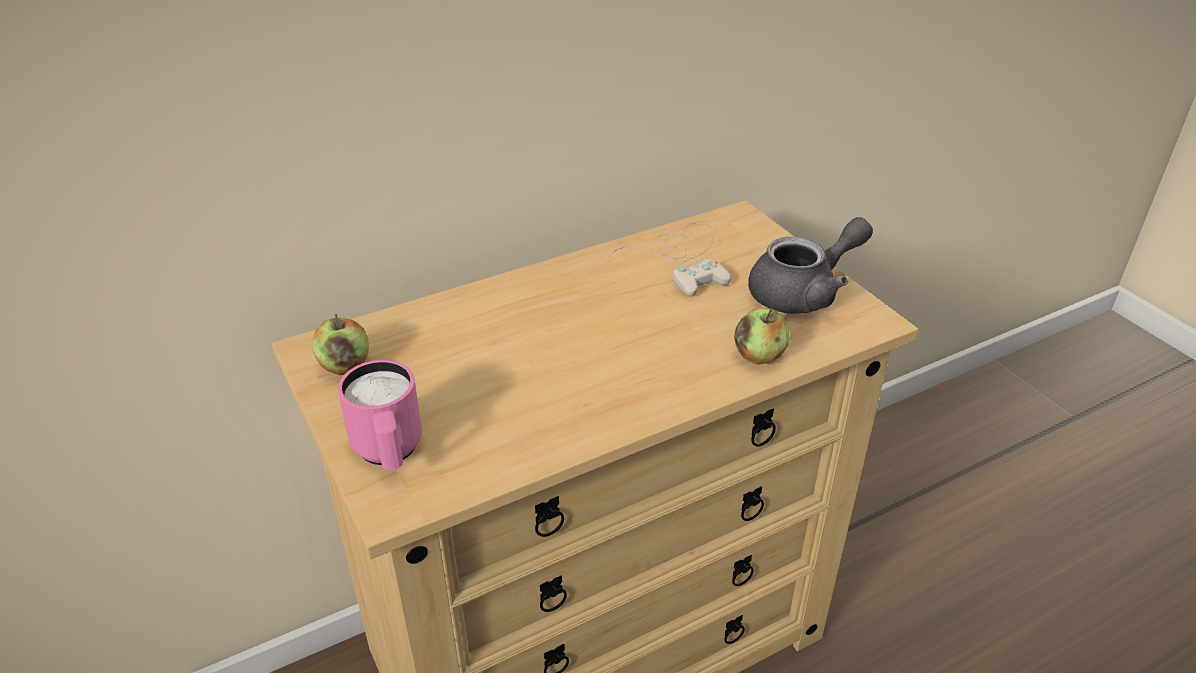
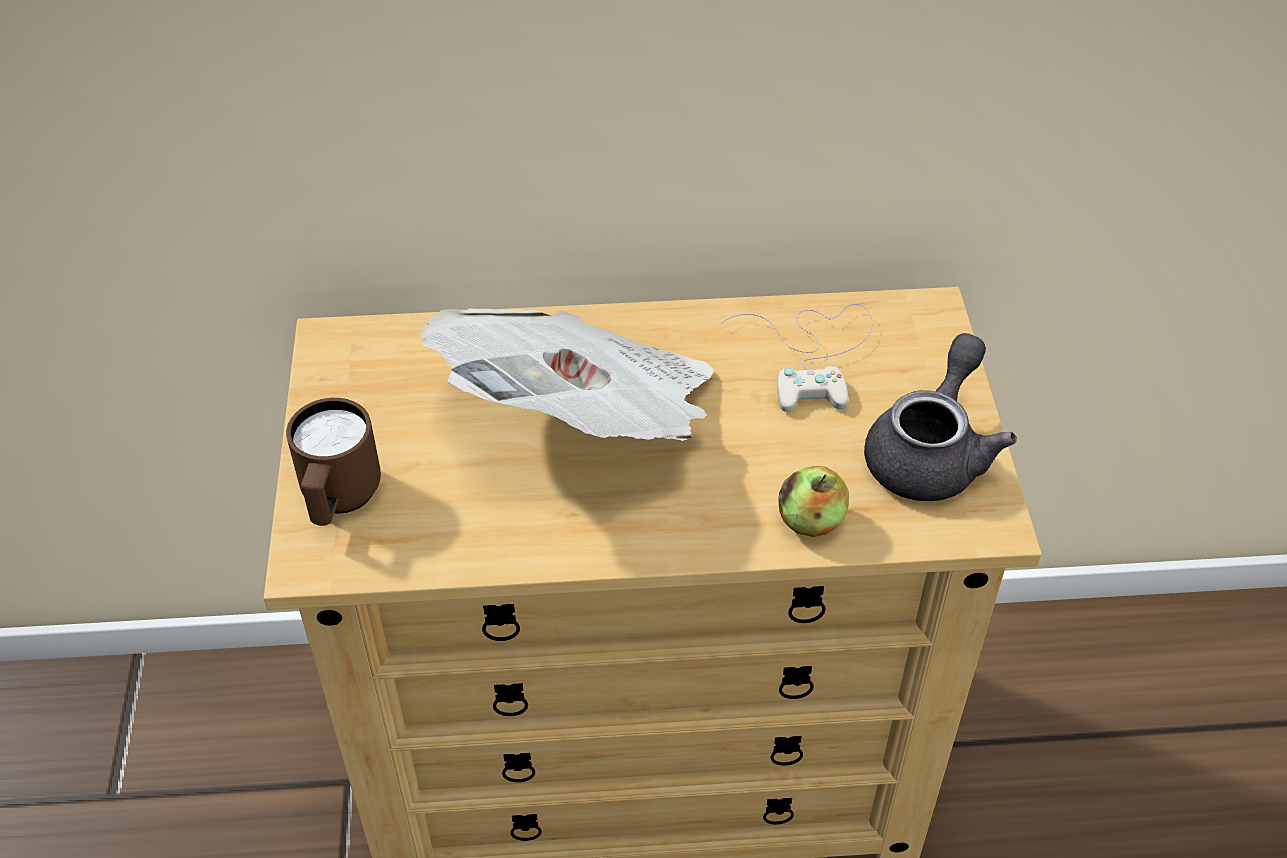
camera: 25 degrees right, 10 degrees up
(345, 365) = (353, 374): apple -> none
(389, 454) = (339, 501): pink mug -> brown mug
(552, 343) = (585, 421): none -> newspaper
(804, 292) = (931, 452): grey teapot -> grey teapot turned 60 degrees counterclockwise

